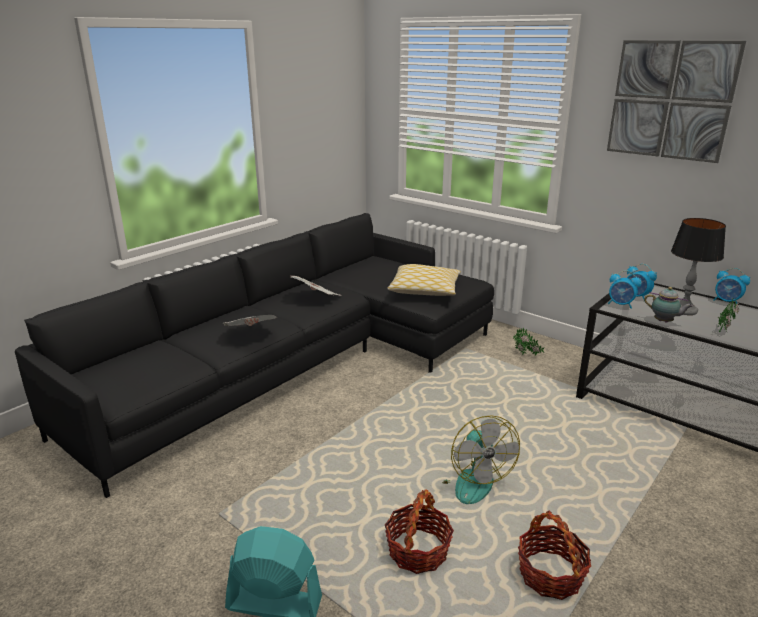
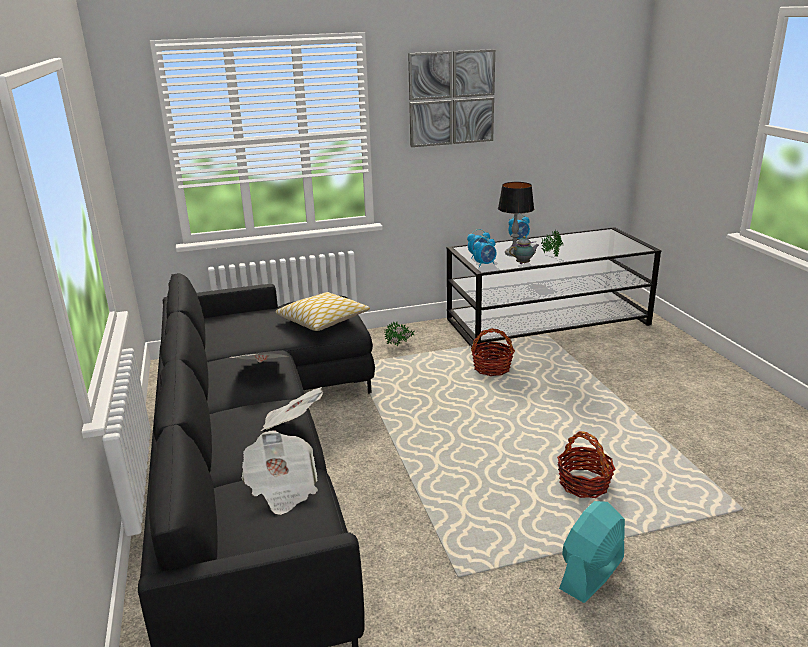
camera: 55 degrees left, 0 degrees up
(166, 360) = (282, 488): none -> newspaper
(468, 479) = (525, 432): fan -> none
(550, 575) = (640, 441): basket -> basket (491, 368)

